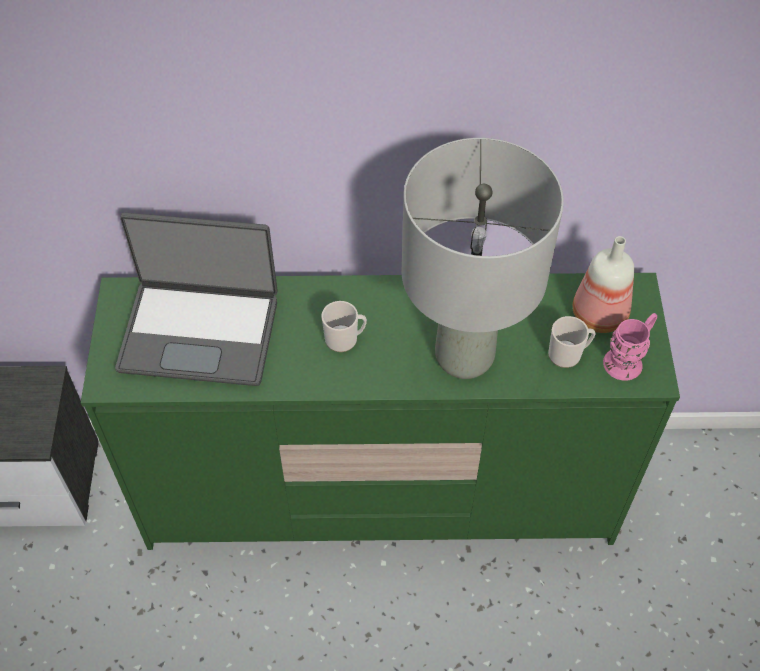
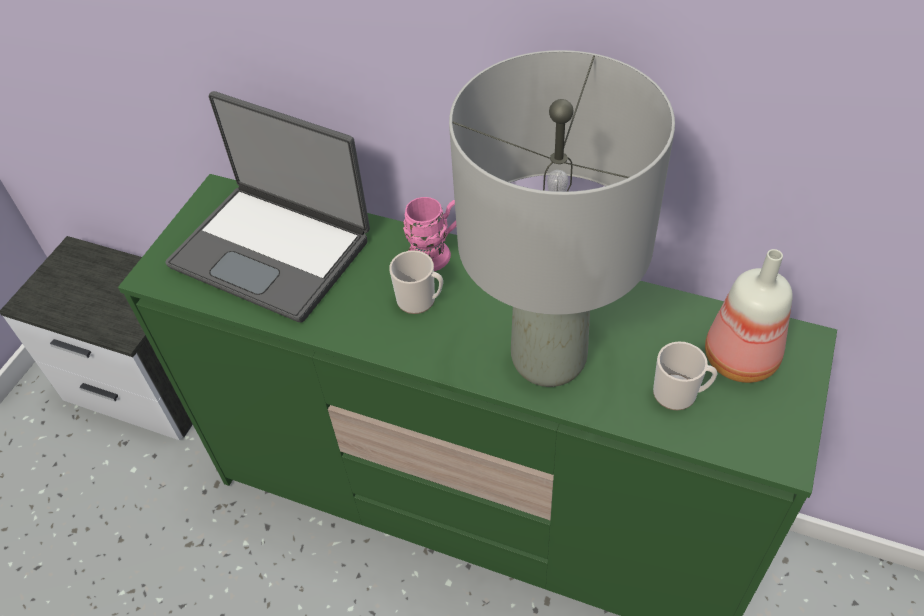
camera: 25 degrees right, 5 degrees down
(628, 359) = (757, 423): pink mug -> pink mug (437, 252)

